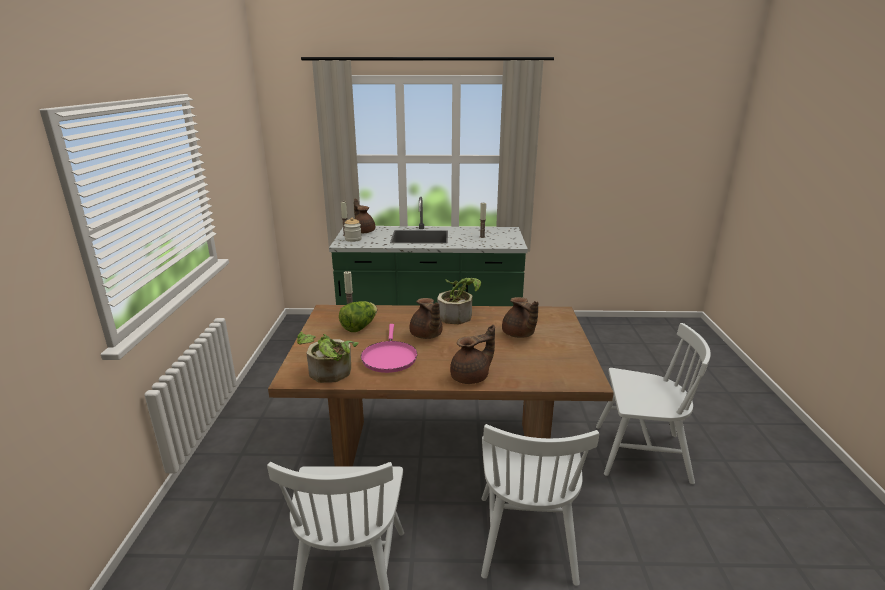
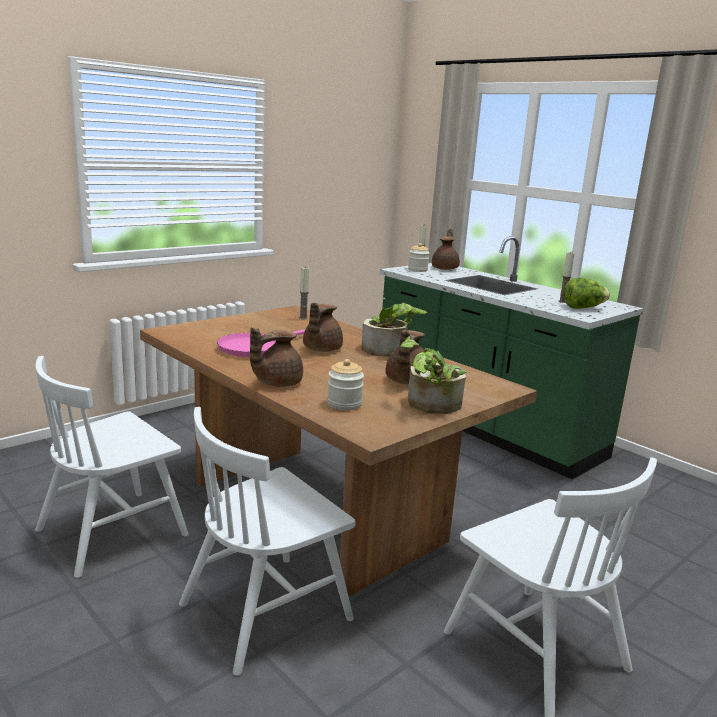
camera: 45 degrees right, 5 degrees down
(330, 375) = (189, 339): potted plant -> potted plant (429, 405)
(359, 327) = (286, 326): lettuce -> lettuce (583, 308)
(471, 377) = (276, 383): brown teapot -> brown teapot turned 120 degrees clockwise
(534, 369) = (344, 404): none -> jar

